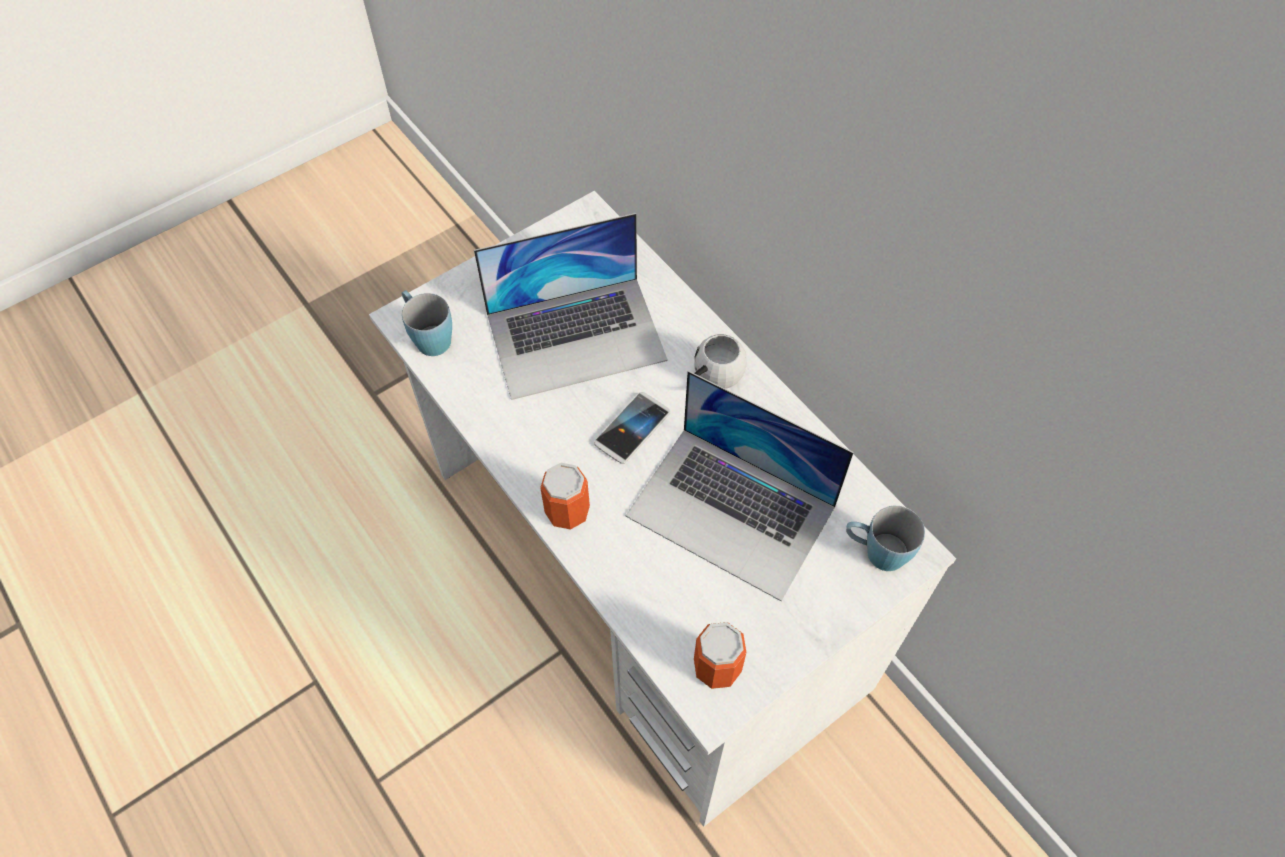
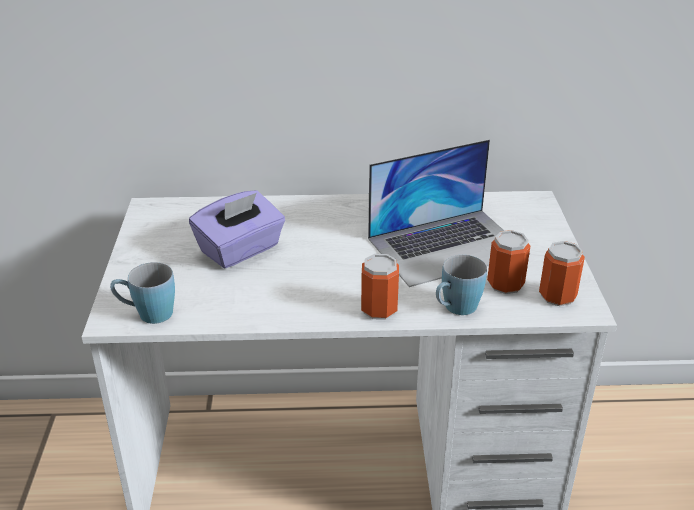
camera: 55 degrees left, 25 degrees down
(576, 336) = (240, 250): laptop -> purple tissue box
(632, 428) = (343, 257): phone -> none
(700, 604) = (505, 284): none -> can
(712, 380) = (343, 215): white mug -> none
(876, 552) = (525, 211): blue mug -> blue mug (455, 309)

